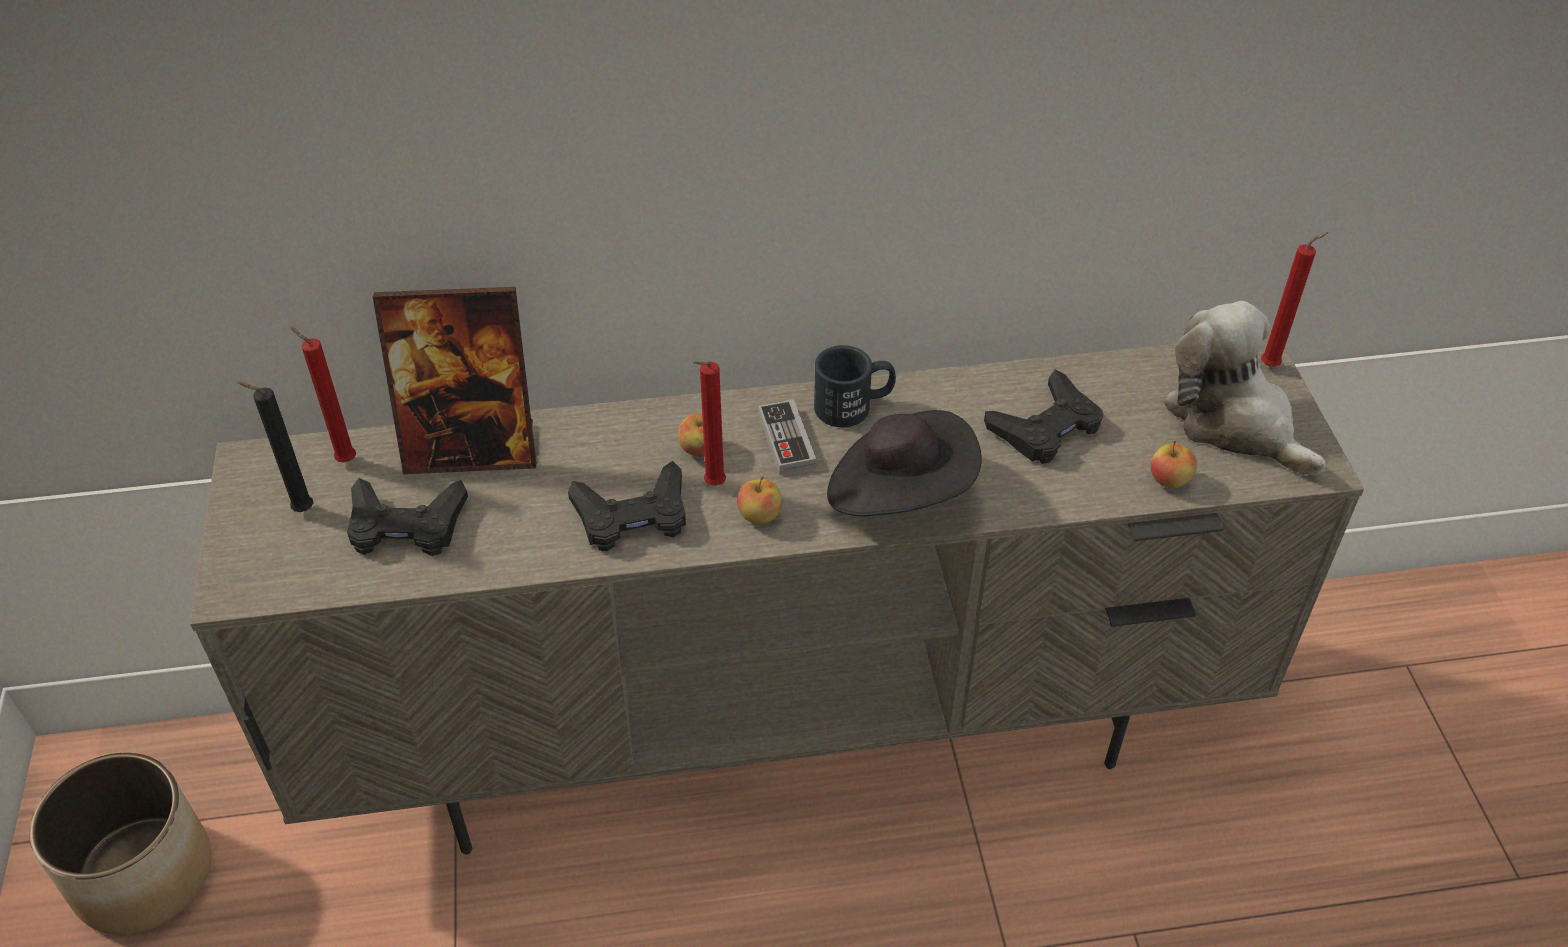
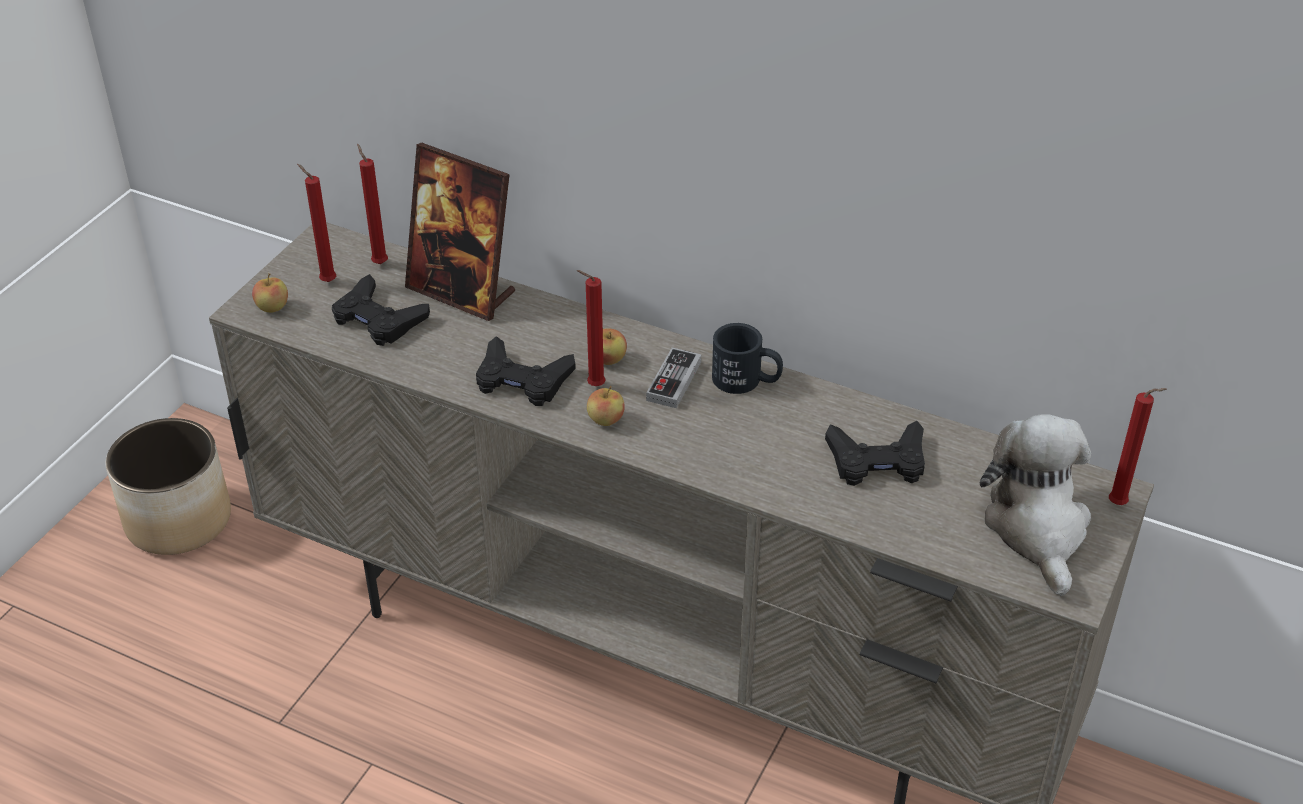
camera: 35 degrees right, 5 degrees down
(300, 510) = (326, 281): black candle -> red candle
(899, 492) = (719, 452): black hat -> none
(1169, 480) = (935, 542): apple -> apple (272, 308)

